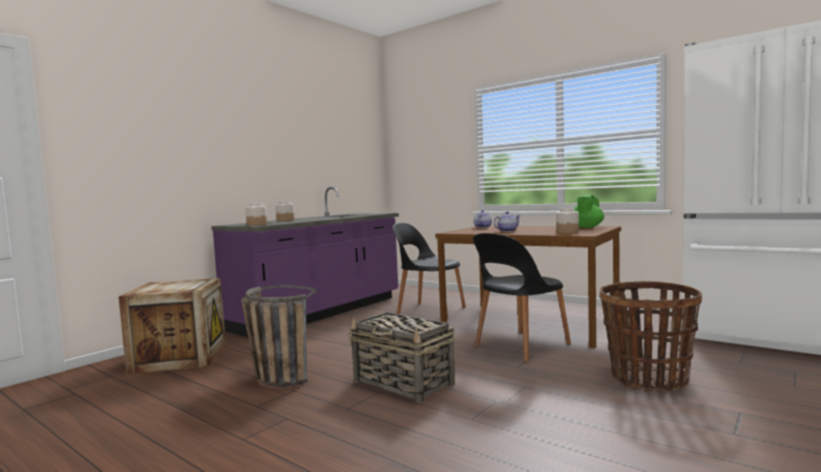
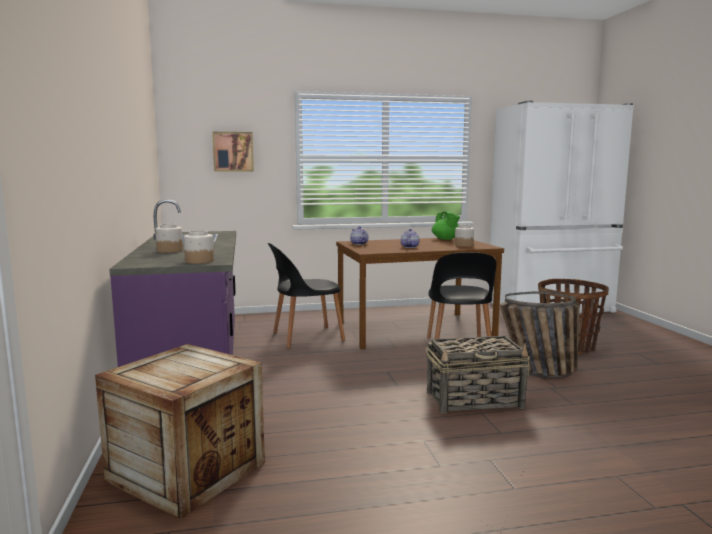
camera: 50 degrees left, 5 degrees up
(274, 375) = (365, 438): basket -> basket (538, 372)
(431, 148) = (233, 151): none -> picture

